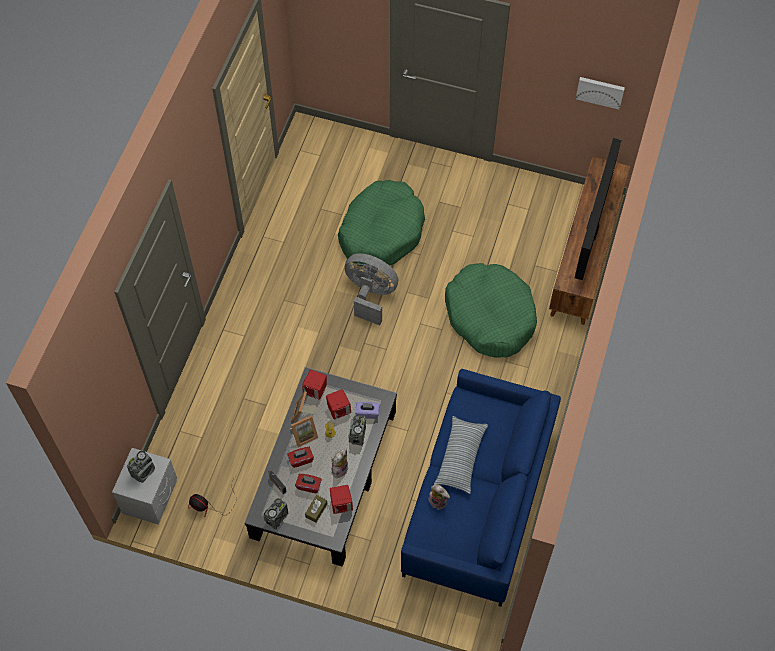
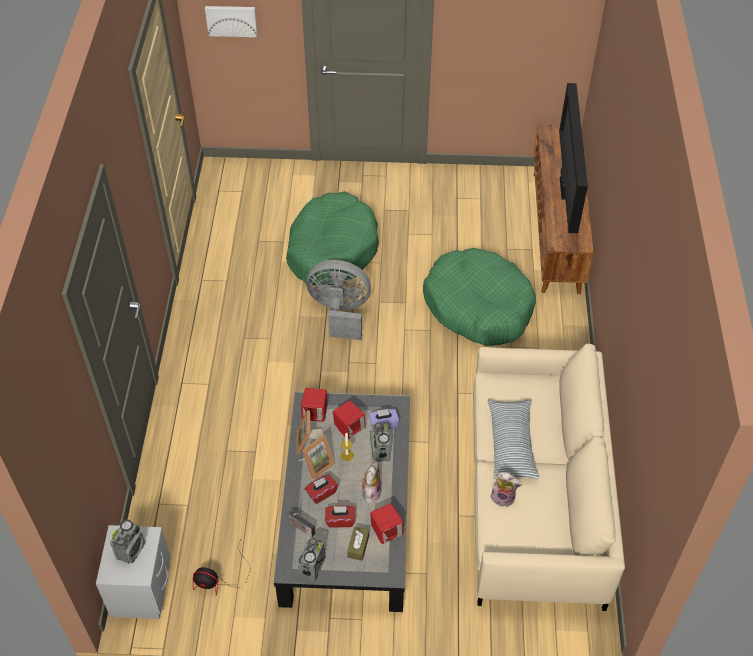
camera: 15 degrees left, 10 degrees down
(477, 500) = (534, 499): blue sofa -> beige sofa
(600, 91) = (542, 37): picture -> picture (231, 20)

